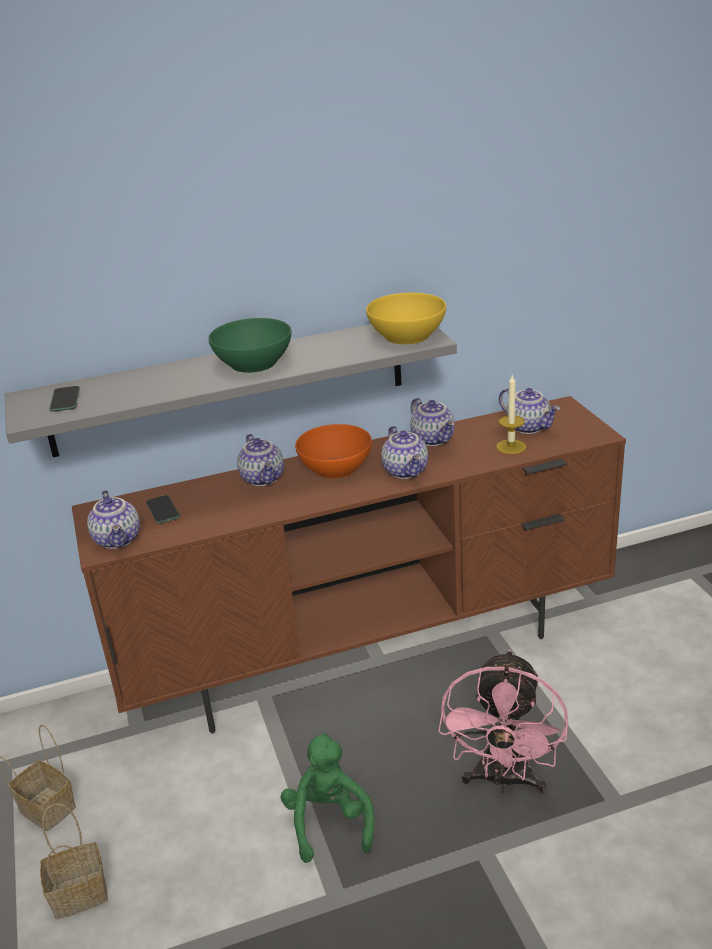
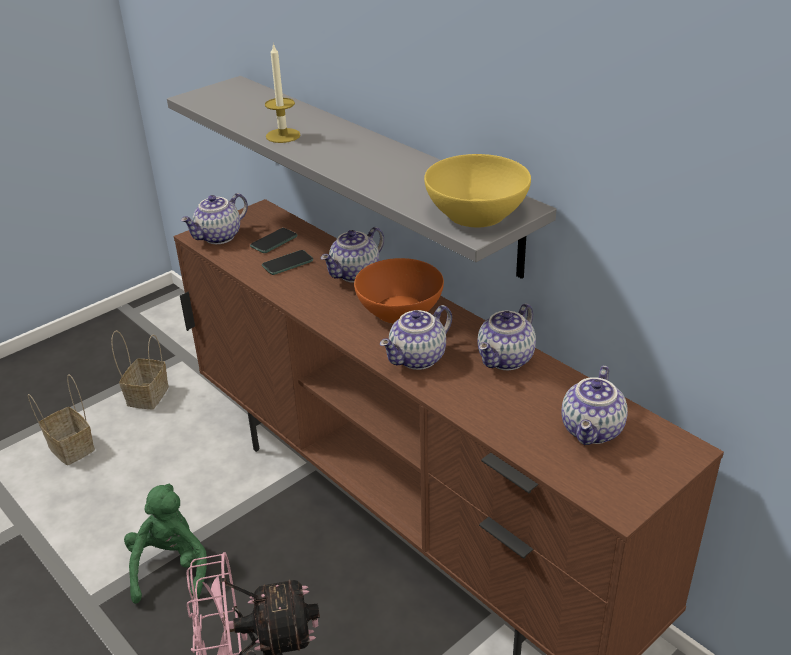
camera: 65 degrees right, 5 degrees up
(65, 400) = (233, 99): phone -> phone (287, 263)
(253, 363) = (350, 151): green bowl -> none
(329, 822) = (171, 568): green plush toy -> green plush toy turned 60 degrees counterclockwise
(511, 447) = (527, 426): candle -> candle (283, 135)

